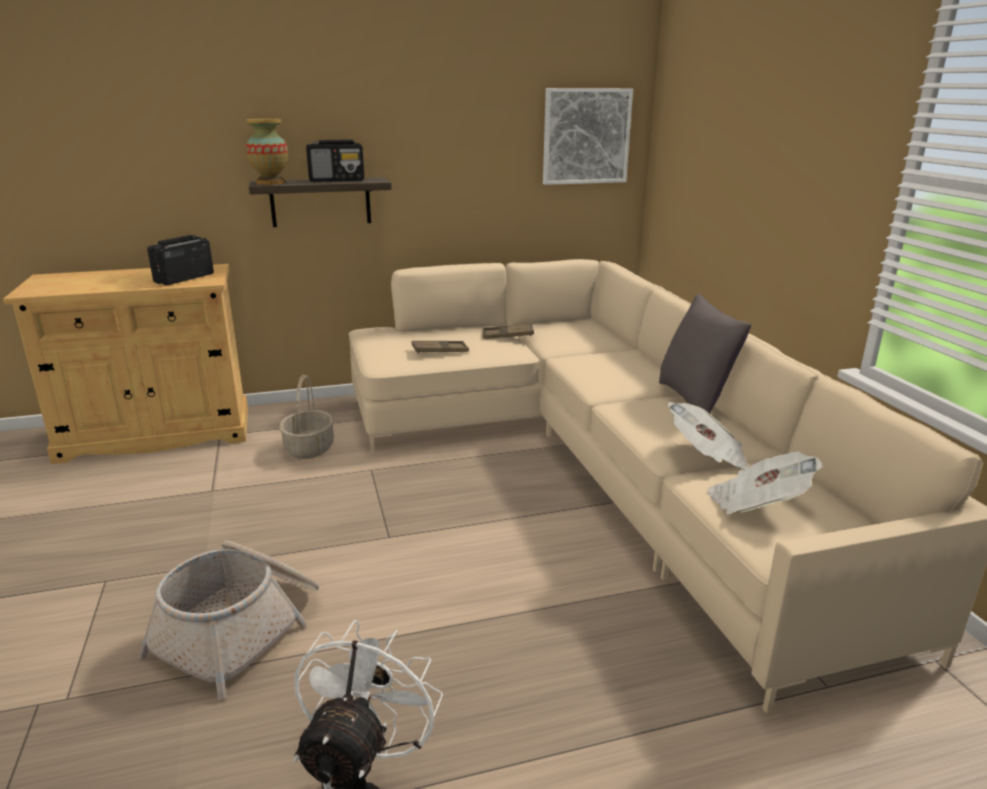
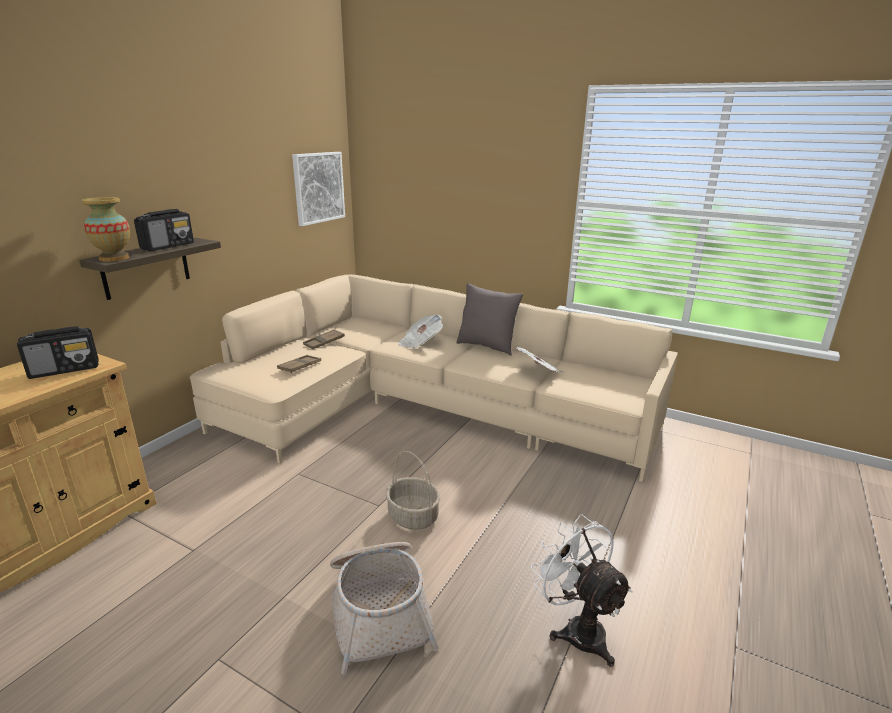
camera: 45 degrees left, 0 degrees up
(183, 278) = (65, 370): radio -> radio turned 105 degrees counterclockwise
(309, 448) = (224, 482): basket -> basket (412, 516)
(757, 505) = (591, 386): newspaper -> newspaper (420, 343)

